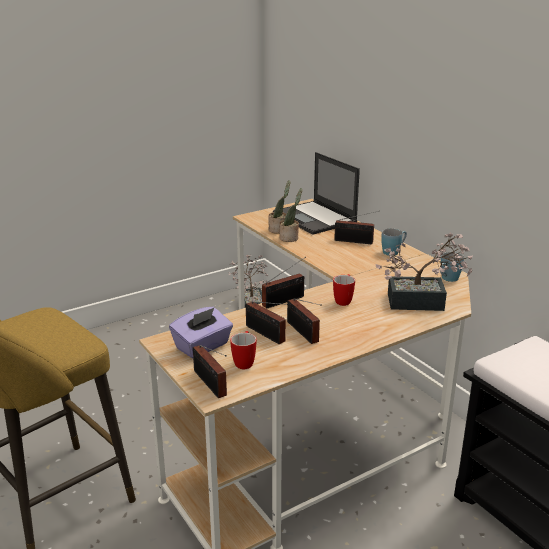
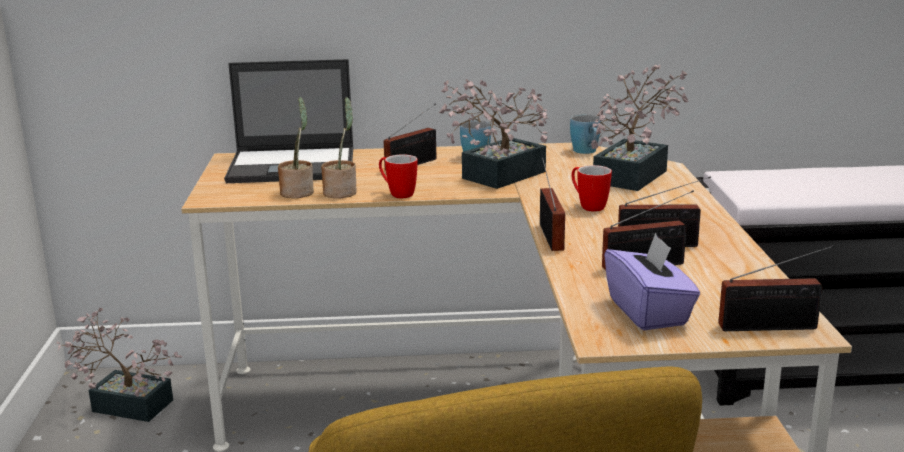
camera: 60 degrees left, 5 degrees down
(244, 362) = (718, 293): mug -> mug (397, 194)
(362, 266) = (496, 177): none -> potted plant

